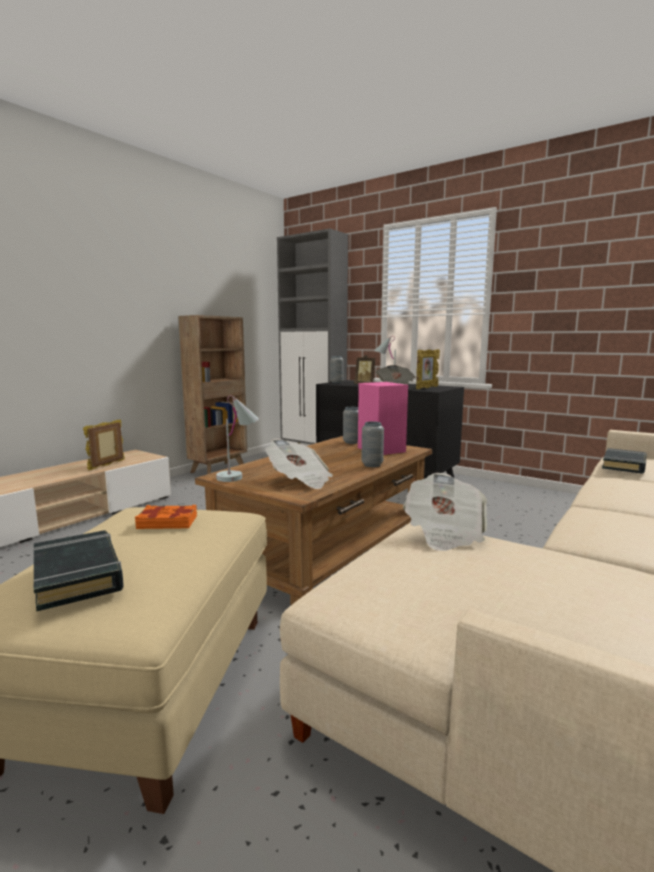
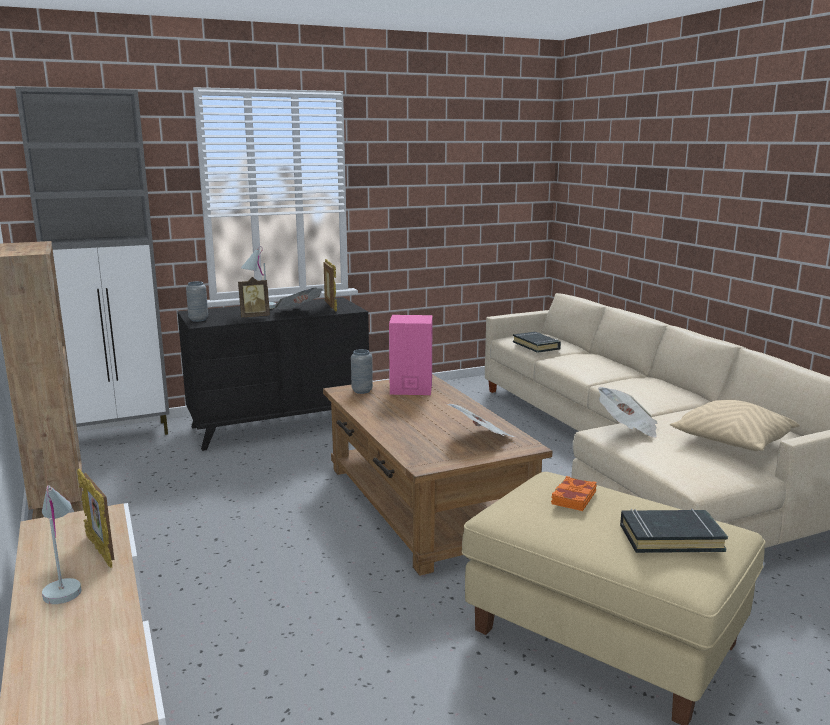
camera: 60 degrees left, 5 degrees up
(239, 475) = (433, 457): white table lamp -> white table lamp (64, 584)
(372, 465) = (461, 404): grey vase -> none
(511, 603) = (732, 442): none -> beige pillow

